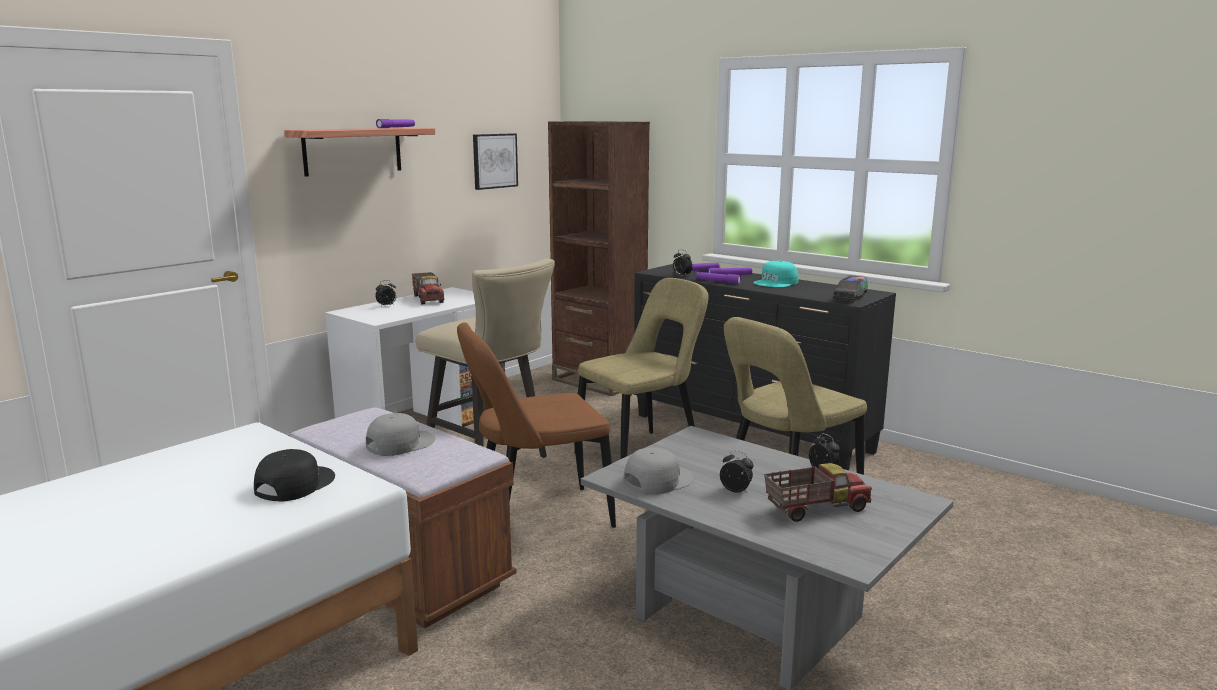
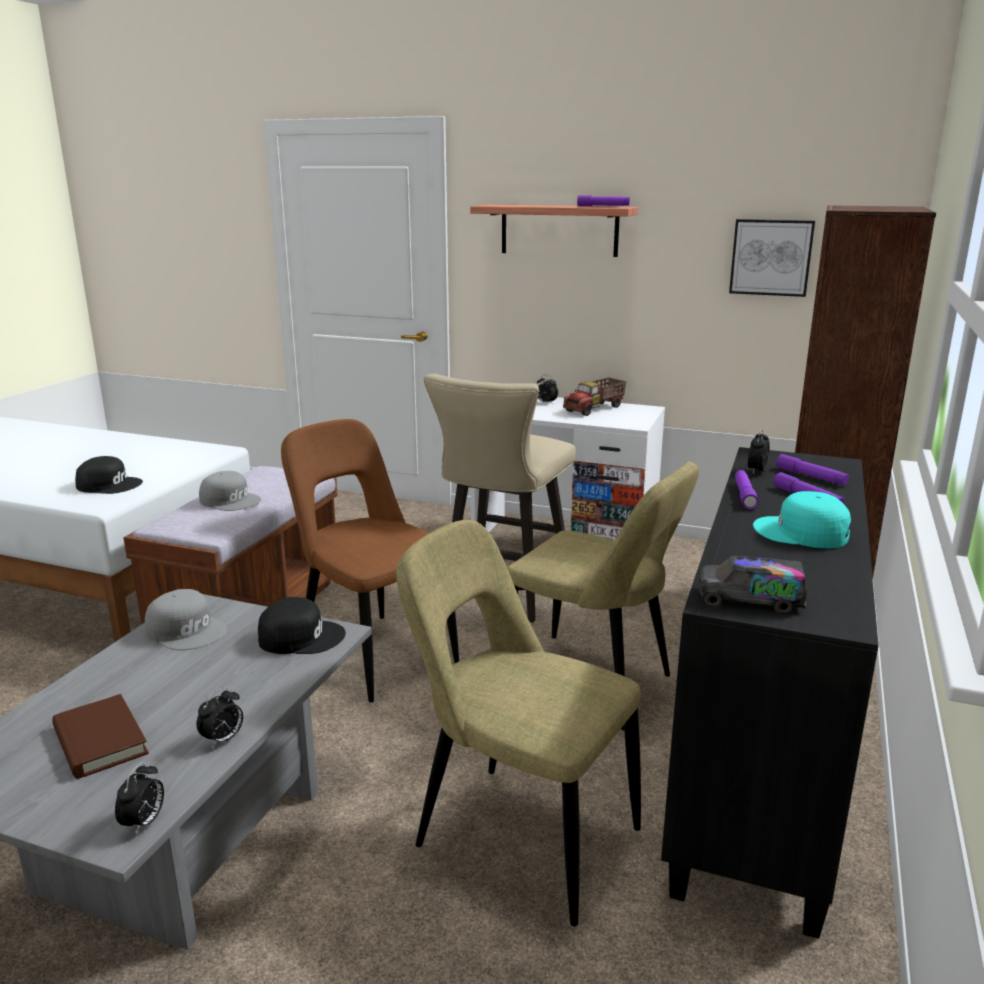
camera: 70 degrees right, 5 degrees up
(694, 445) = (301, 636): none -> black cap
(736, 490) = (157, 680): alarm clock -> alarm clock (144, 822)
(815, 508) = (100, 741): toy truck -> brown book

